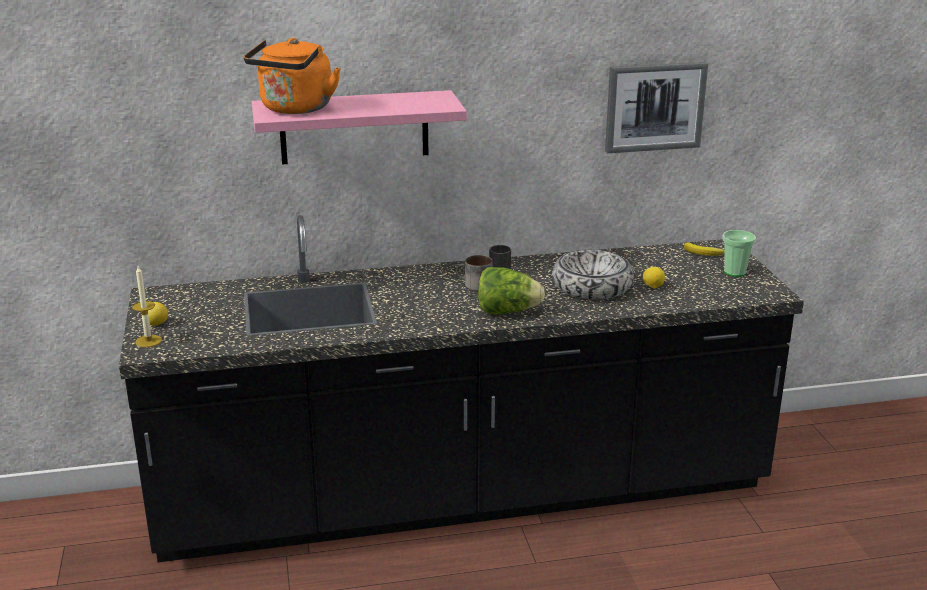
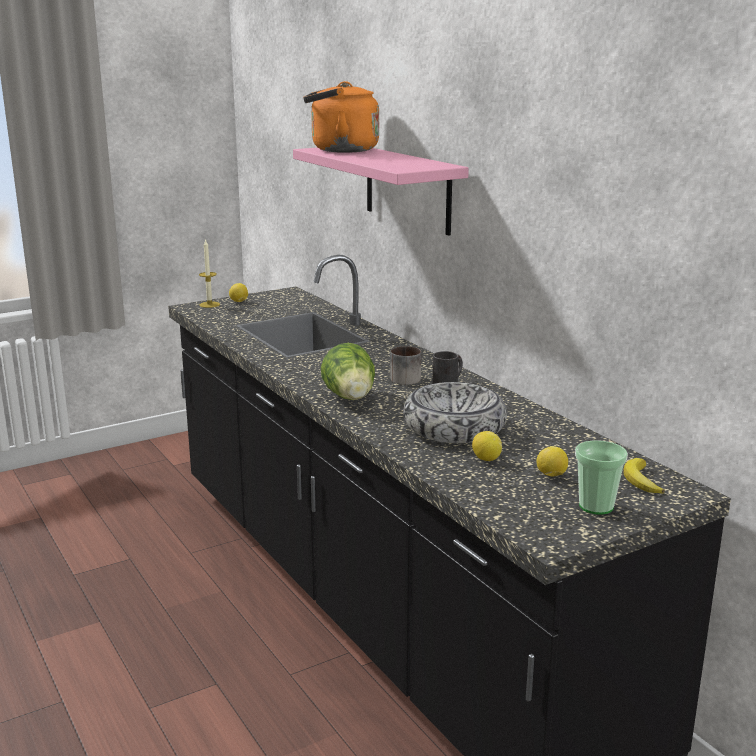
camera: 70 degrees right, 5 degrees down
(654, 106) = (649, 245): picture -> none
(687, 274) = (551, 475): none -> lemon

